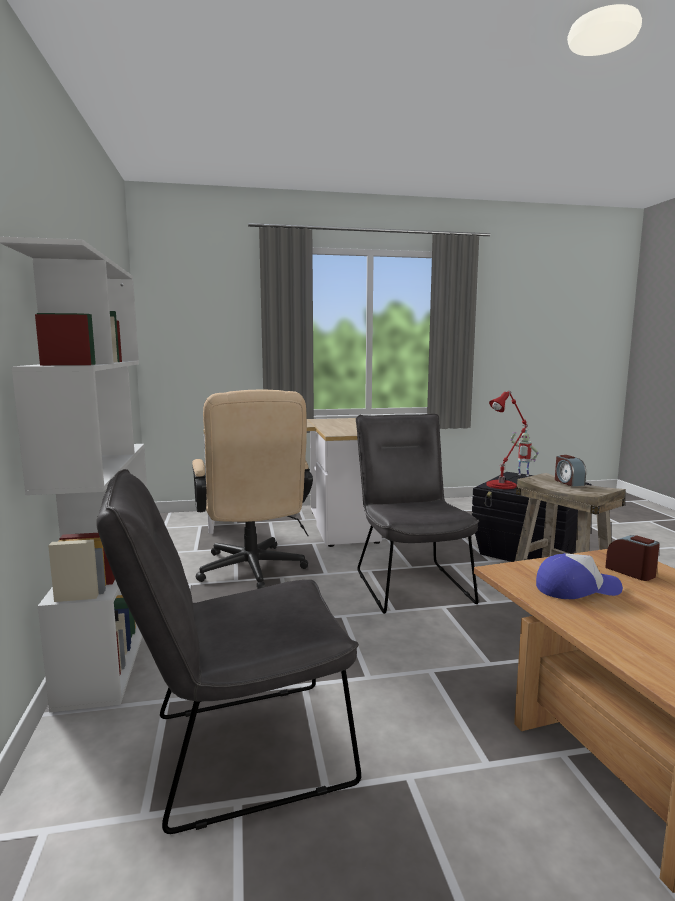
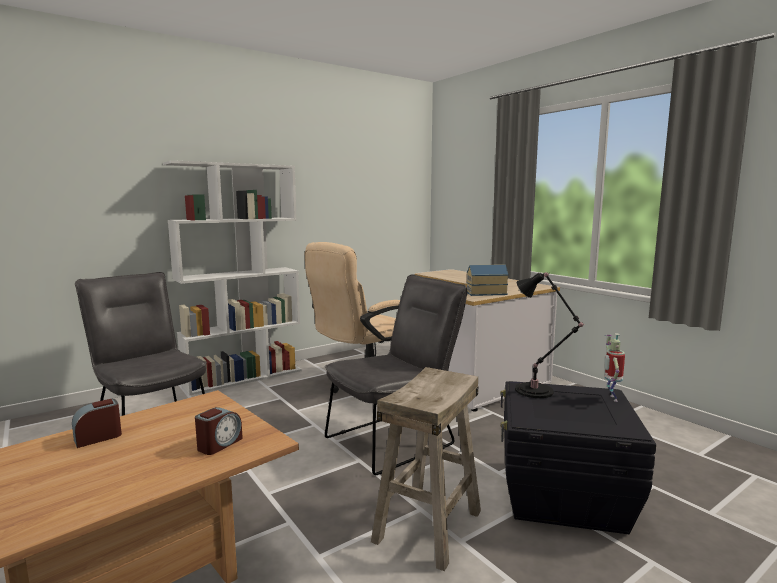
camera: 65 degrees right, 0 degrees up
(354, 429) = (485, 293): none -> toy house
(503, 485) = (537, 391): red table lamp -> black table lamp
(568, 482) = (445, 388): alarm clock -> alarm clock (98, 437)
(576, 588) = (176, 423): cap -> none

